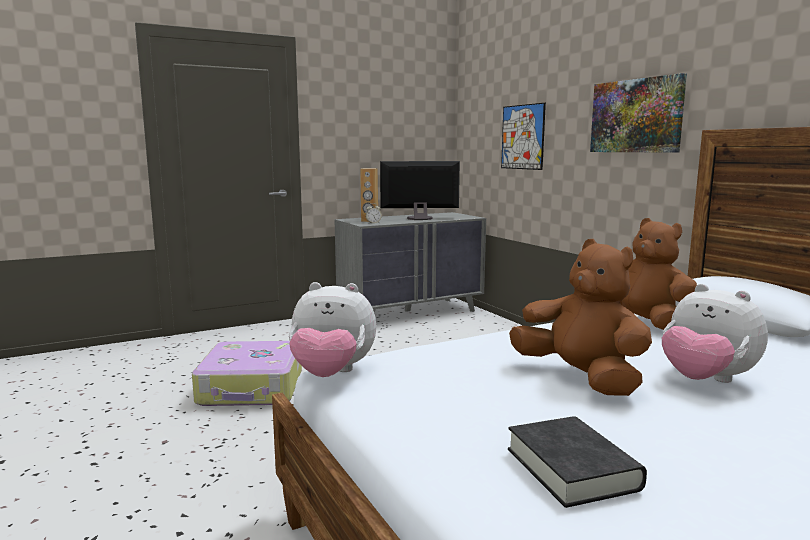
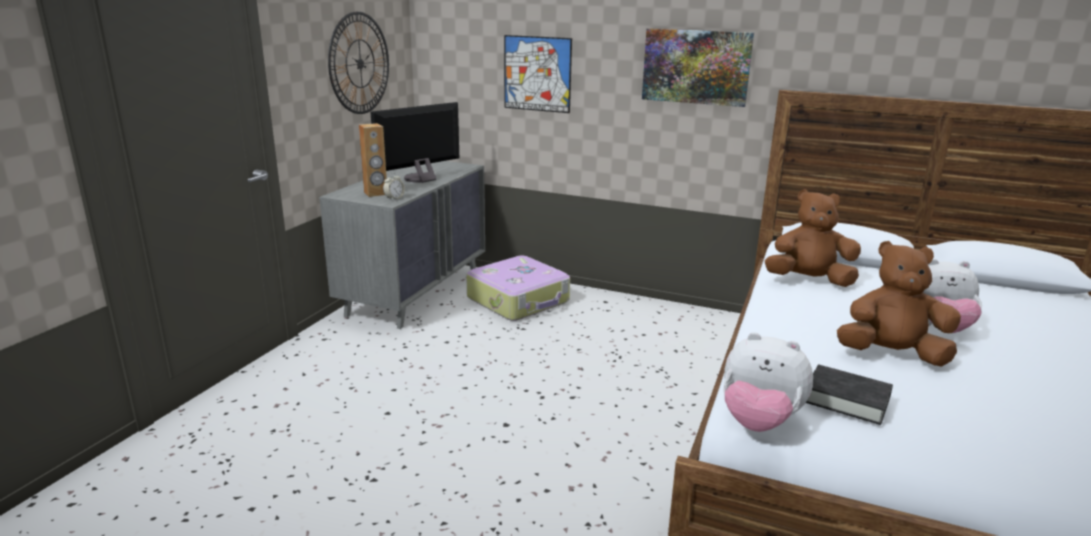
camera: 40 degrees left, 10 degrees up
(252, 388) = (411, 456): suitcase -> suitcase (519, 300)
(332, 374) = (758, 422): plush toy -> plush toy turned 60 degrees clockwise
(393, 130) = (360, 63): none -> wall clock
(572, 469) = (1026, 434): black book -> black book (846, 400)

